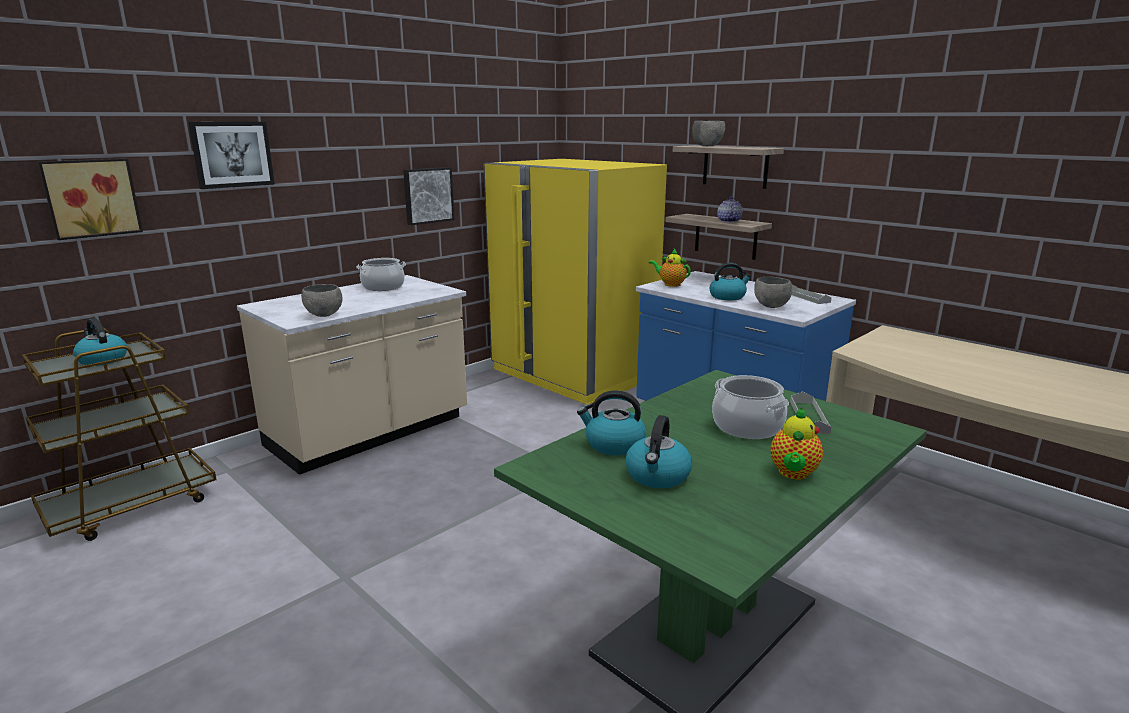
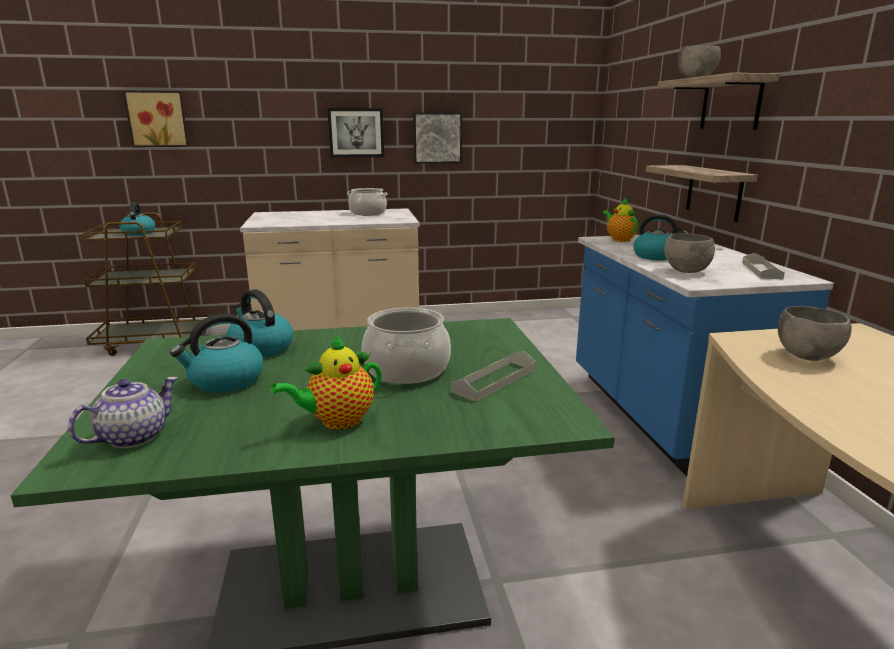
camera: 35 degrees right, 0 degrees up
(232, 154) = (259, 91): picture -> picture (356, 132)
(324, 315) = (283, 223): grey bowl -> grey bowl (808, 357)
(572, 375) = (560, 331): yellow fridge -> none
(728, 221) = (704, 170): teapot -> teapot (134, 436)

